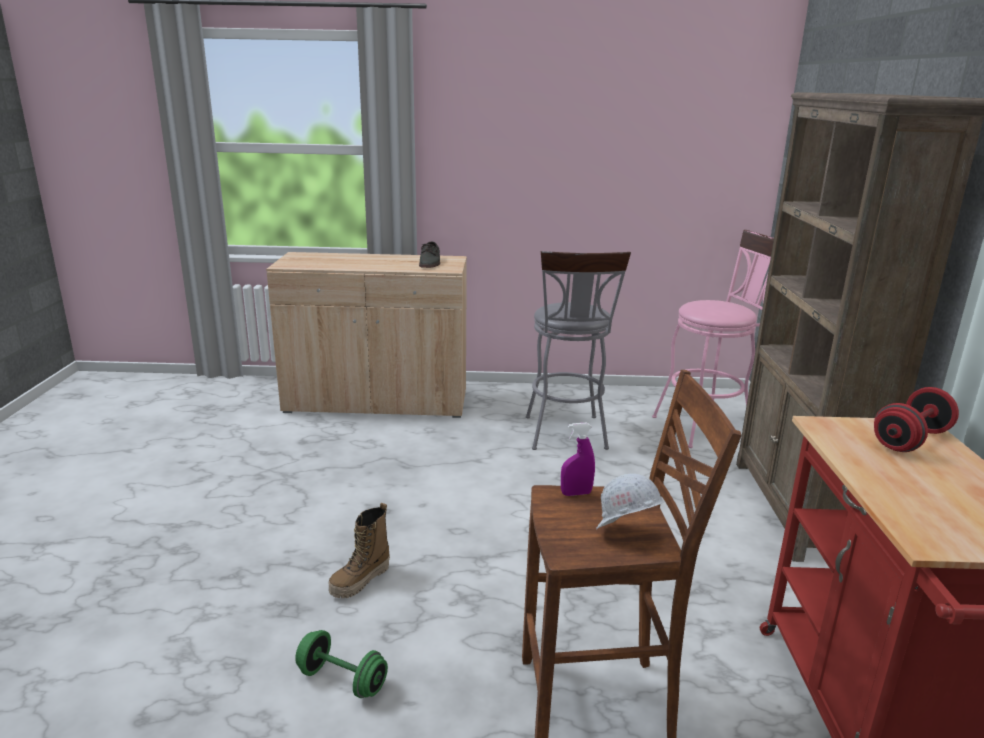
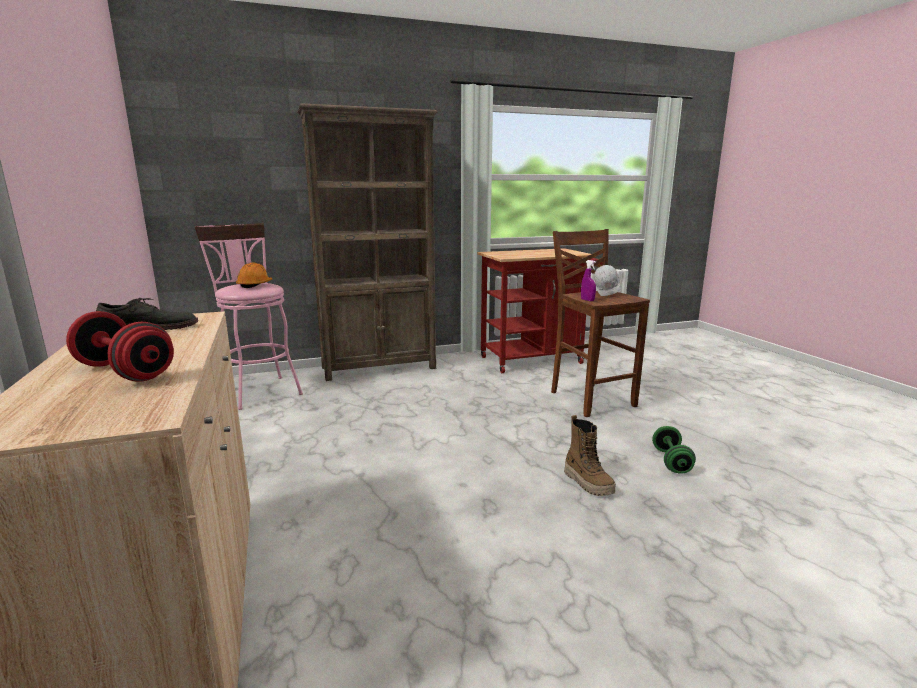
camera: 110 degrees left, 5 degrees down
(360, 581) = (588, 483): boot -> boot turned 45 degrees clockwise
(567, 436) = (290, 440): grey stool -> none
(720, 308) = (255, 285): none -> orange hard hat
(910, 440) = (504, 253): red dumbbell -> red dumbbell (125, 372)

